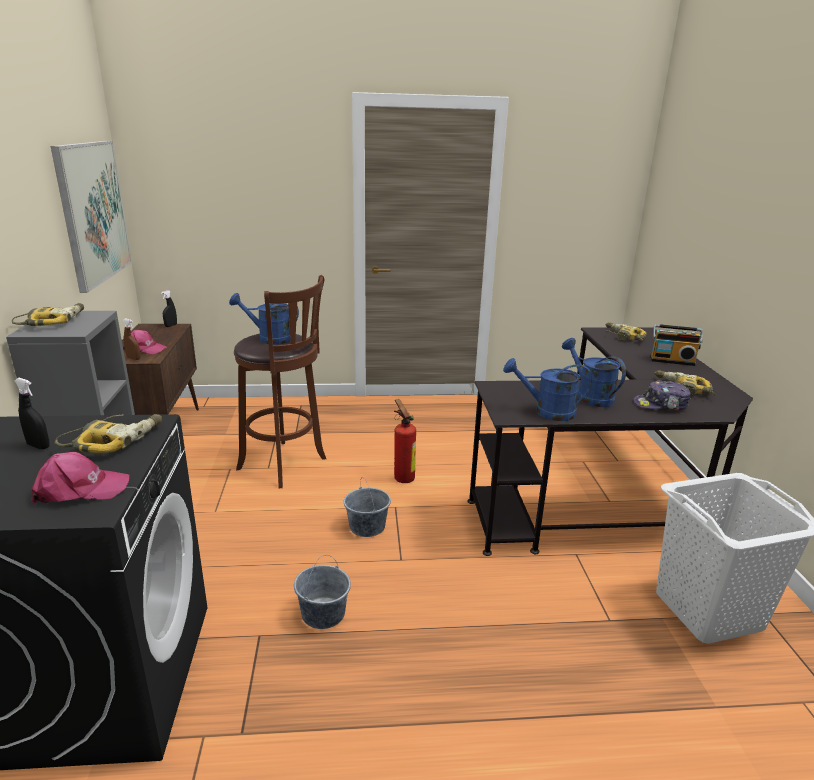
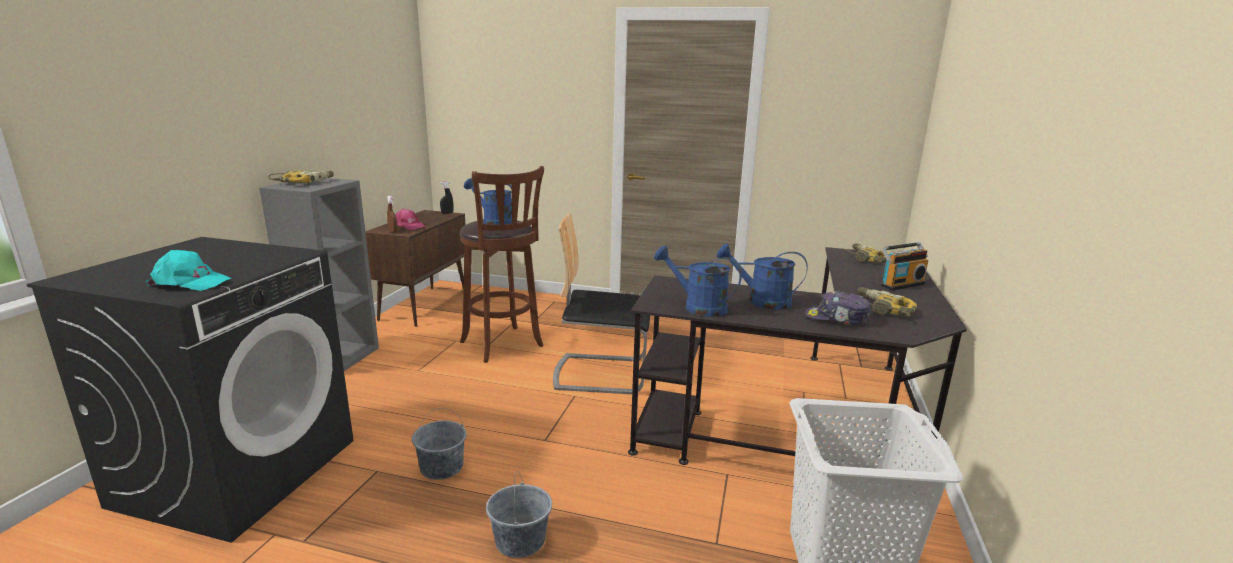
camera: 20 degrees right, 5 degrees down
(38, 446) = (204, 255): black spray bottle -> none
(80, 489) = (190, 282): pink cap -> turquoise cap
(93, 212) = (385, 108): picture -> none
(114, 439) = (258, 259): power drill -> none
(367, 527) = (535, 407): grey bucket -> grey bucket (520, 540)
(402, 477) = (601, 373): fire extinguisher -> chair
(589, 396) = (761, 301): blue watering can -> blue watering can turned 60 degrees counterclockwise
(672, 360) = (900, 284): radio -> radio turned 60 degrees counterclockwise

